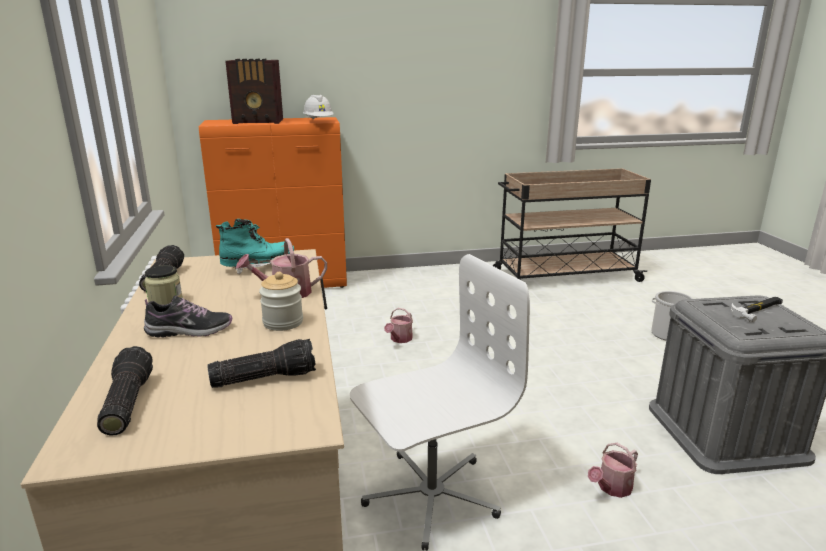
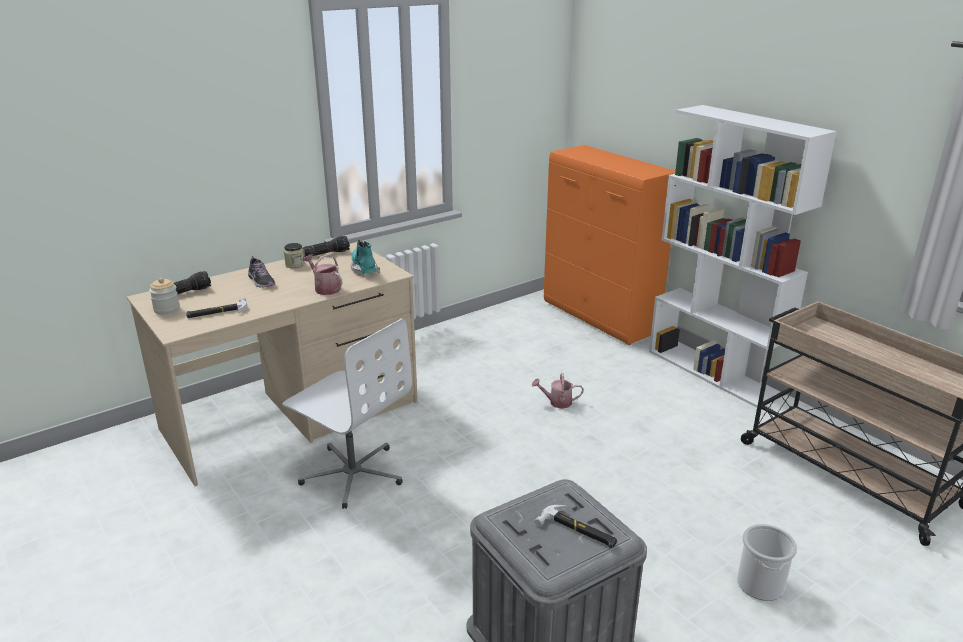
camera: 65 degrees right, 5 degrees up
(258, 267) = (364, 269): turquoise boot -> turquoise boot turned 150 degrees counterclockwise
(259, 122) = (599, 159): radio -> none
(265, 377) = (217, 312): flashlight -> hammer
(283, 322) = (283, 299): jar -> jar (167, 309)
(319, 121) = (637, 173): white hard hat -> none
(418, 273) = (713, 372): none -> white bookcase
(611, 488) = (408, 563): watering can -> none

